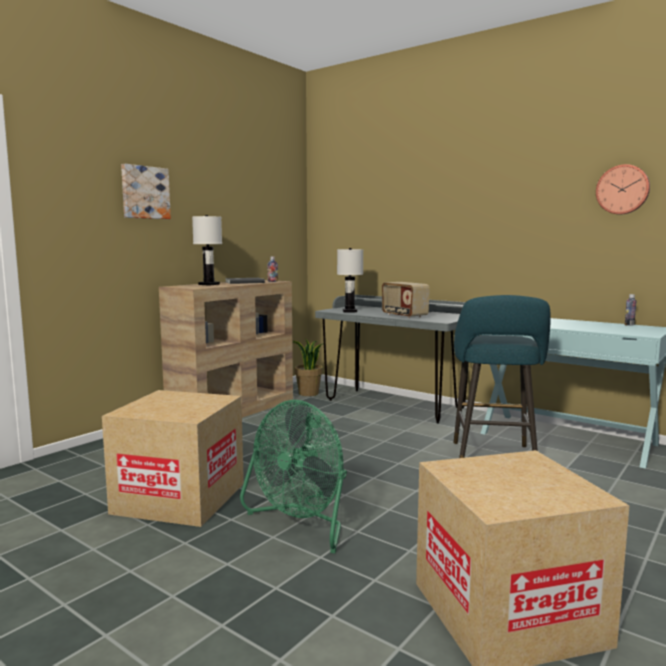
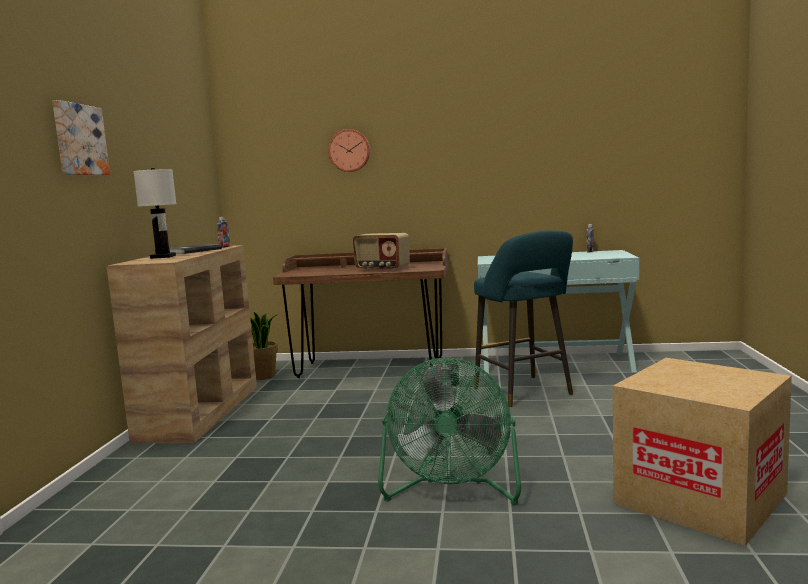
camera: 30 degrees left, 0 degrees up
(179, 498) = (286, 511): cardboard box -> none
(350, 311) = (313, 272): white table lamp -> none
(393, 405) = (370, 368): grey desk -> brown desk
(622, 189) = (570, 131): wall clock -> wall clock (349, 150)

